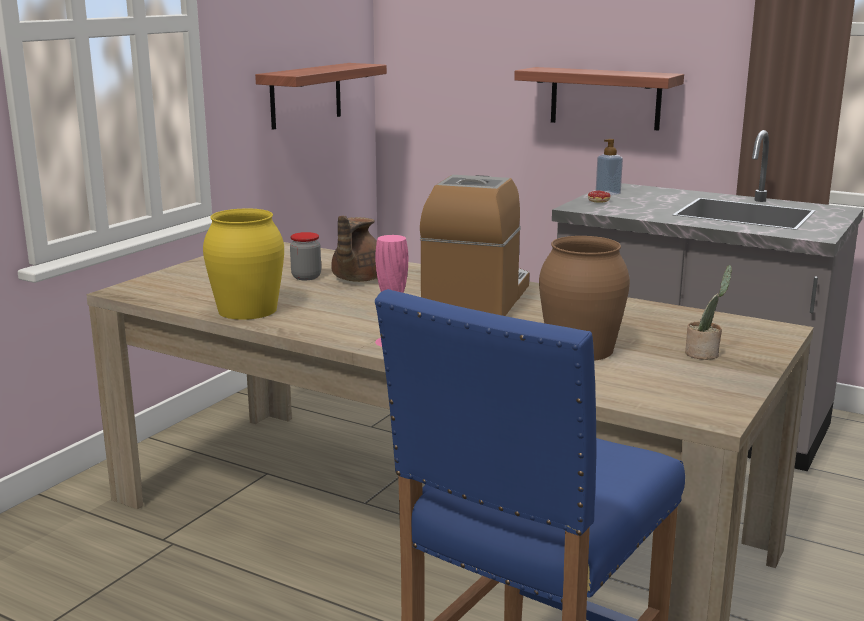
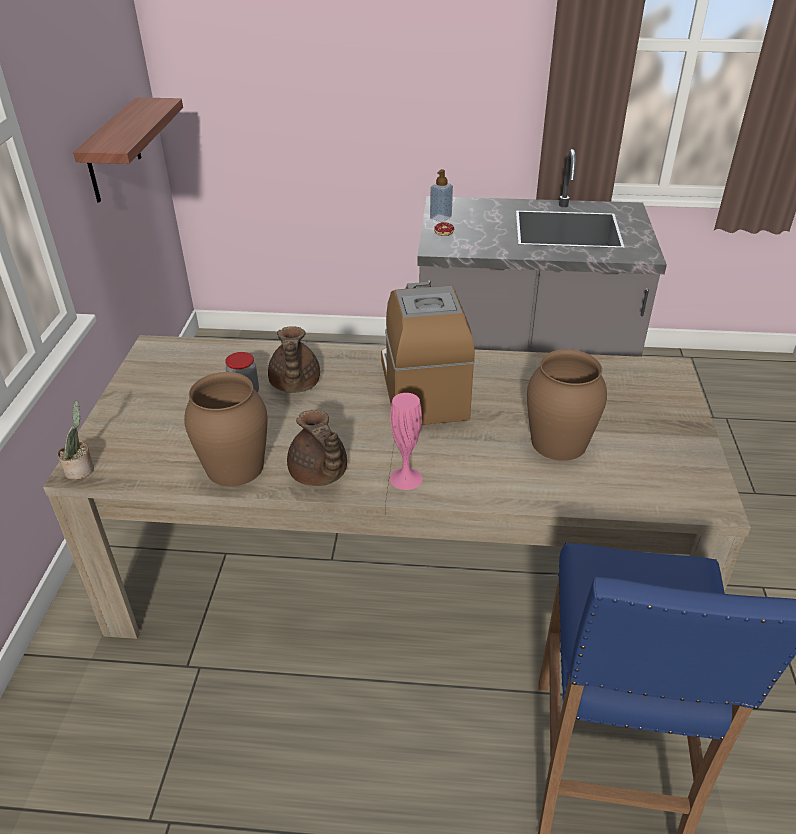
camera: 25 degrees left, 20 degrees up
(248, 310) = (236, 466): yellow vase -> brown vase
(315, 326) = (319, 474): none -> brown teapot
(605, 98) = (407, 114): shelf -> none
(704, 354) = (648, 420): potted plant -> potted plant (81, 469)

